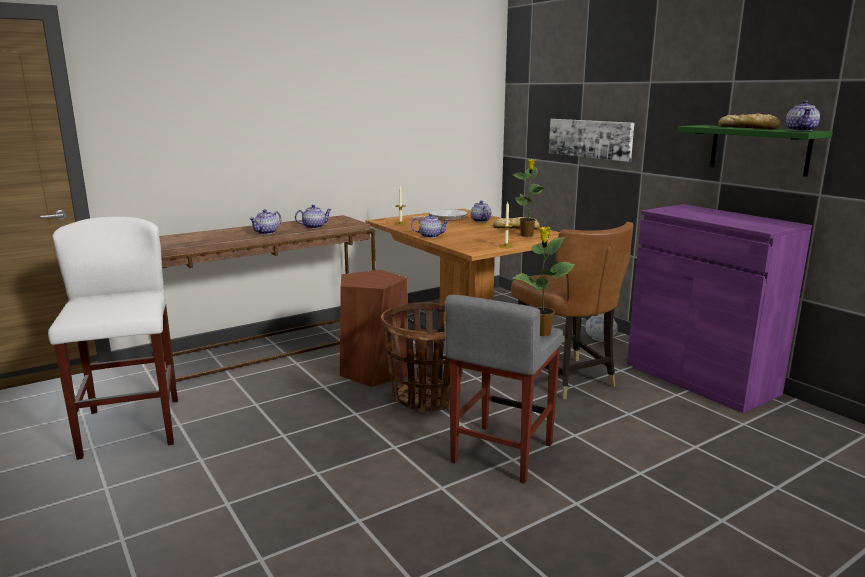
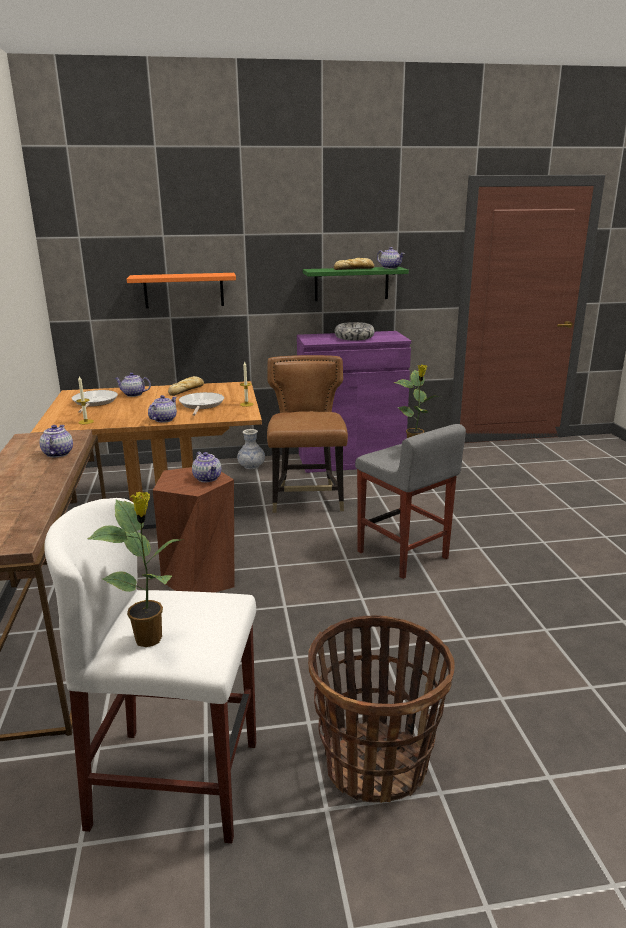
camera: 65 degrees left, 5 degrees up
(266, 232) = (43, 479): teapot -> teapot (208, 478)
(426, 397) = (285, 563): basket -> basket (376, 763)
(482, 237) = (201, 405): none -> frying pan
(527, 235) = (220, 392): potted plant -> potted plant (150, 639)
(566, 378) = (307, 499): brown chair -> brown chair turned 90 degrees counterclockwise
(590, 138) = (184, 290): picture -> orange shelf
(719, 217) = (354, 337): none -> bowl

